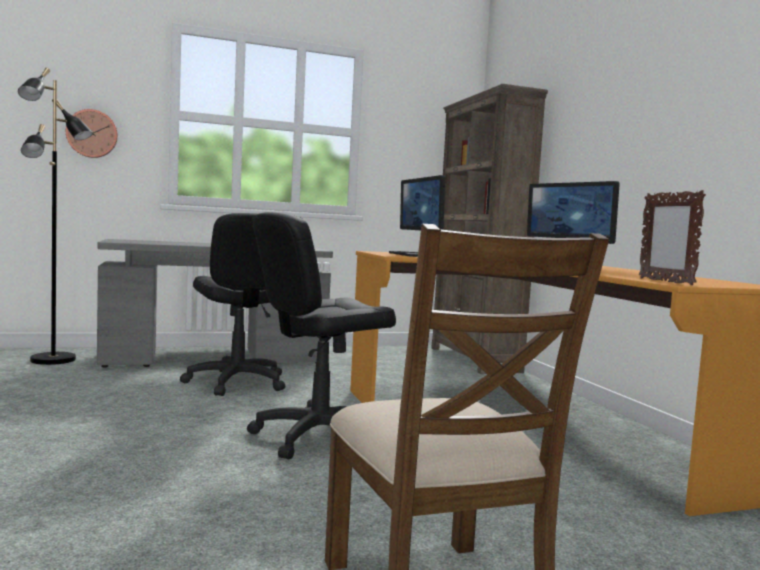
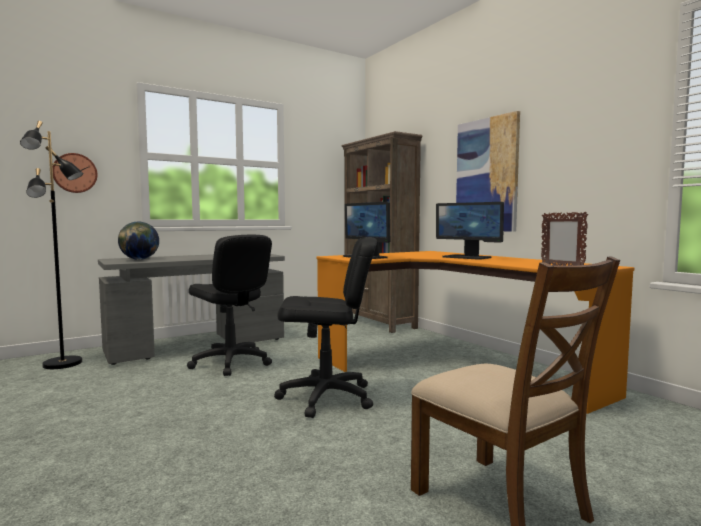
camera: 15 degrees left, 0 degrees up
(149, 242) = (139, 259): none -> globe
(317, 437) = (326, 397): black office chair -> black office chair turned 135 degrees counterclockwise
(625, 146) = (487, 175): none -> picture

